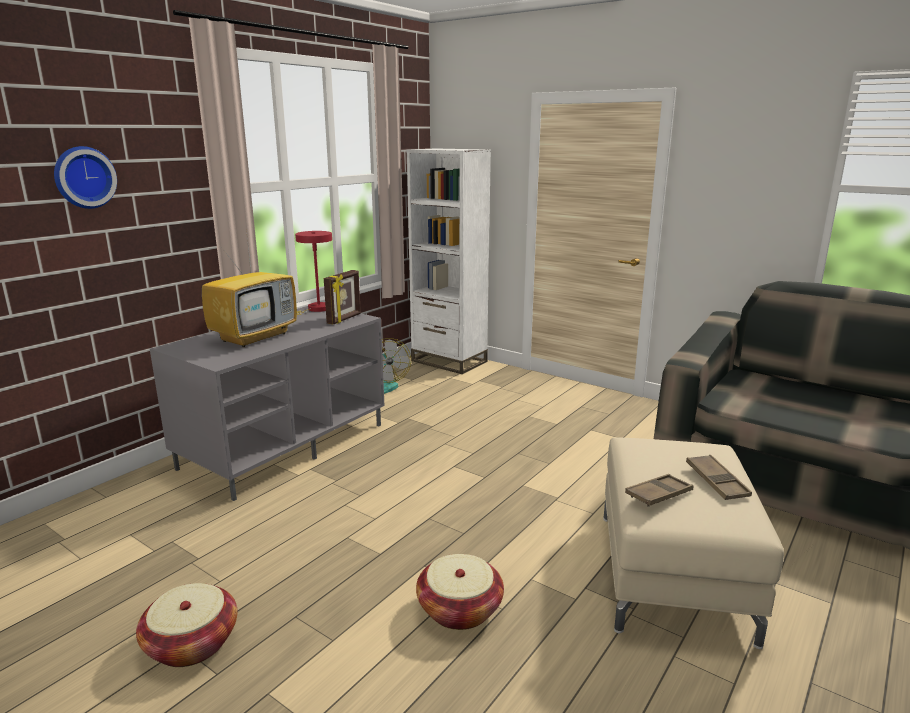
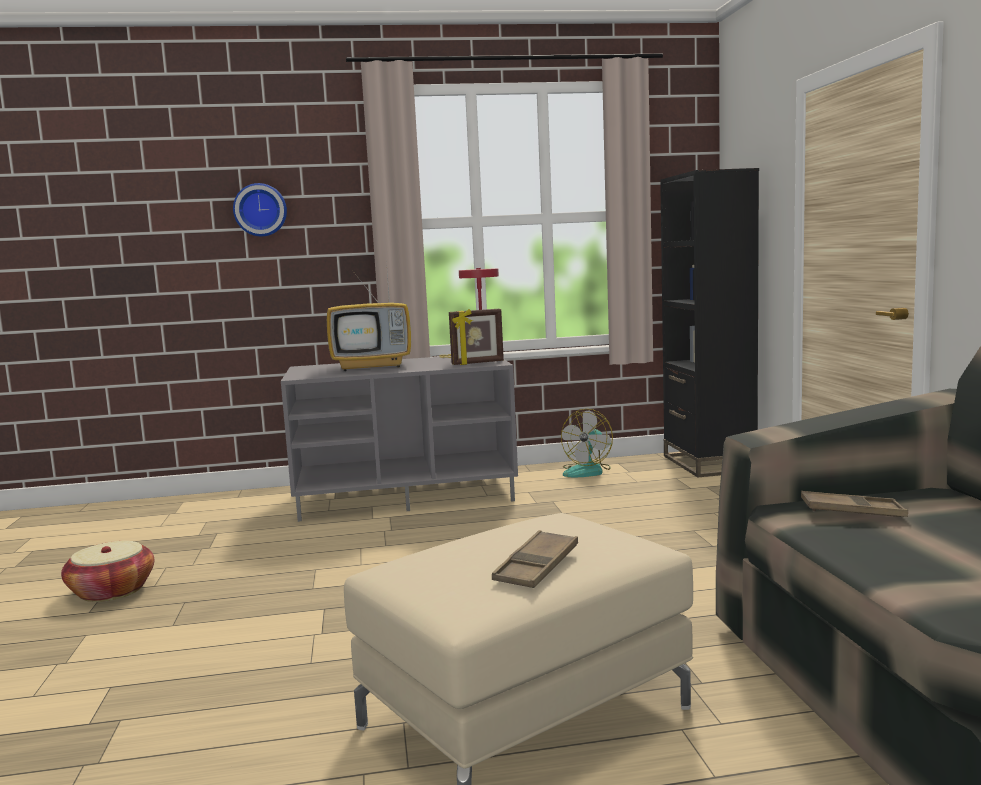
camera: 45 degrees right, 10 degrees down
(449, 361) = (708, 463): white bookcase -> black bookcase
(459, 609) = (282, 647): basket -> none
(659, 494) = (441, 555): brown tray -> brown tray (852, 512)

